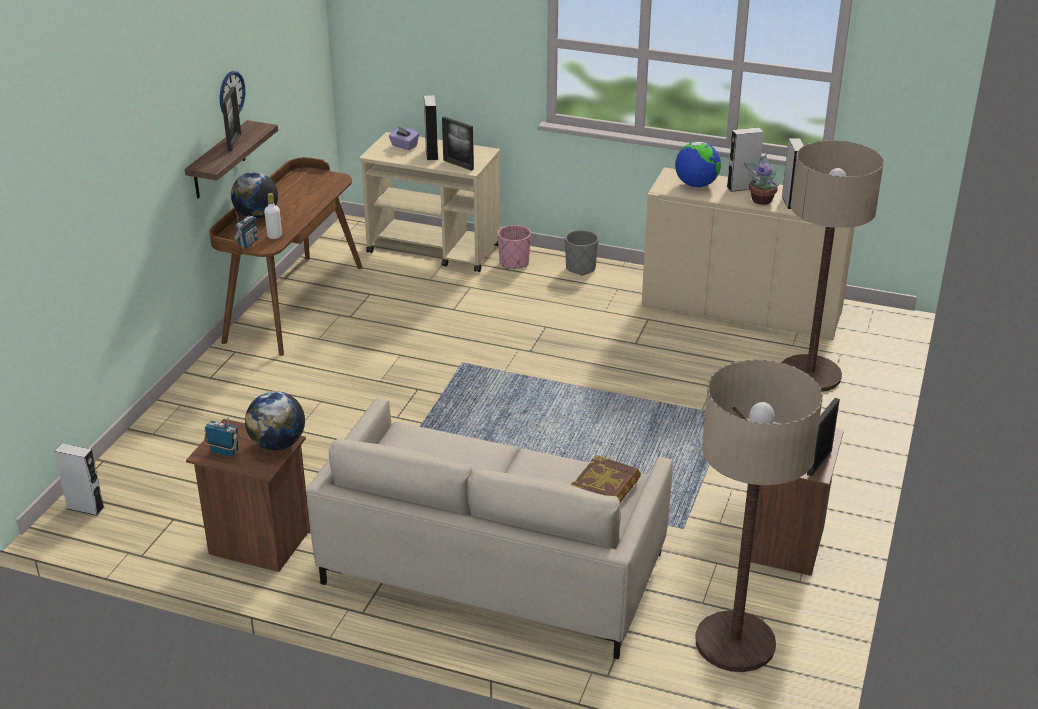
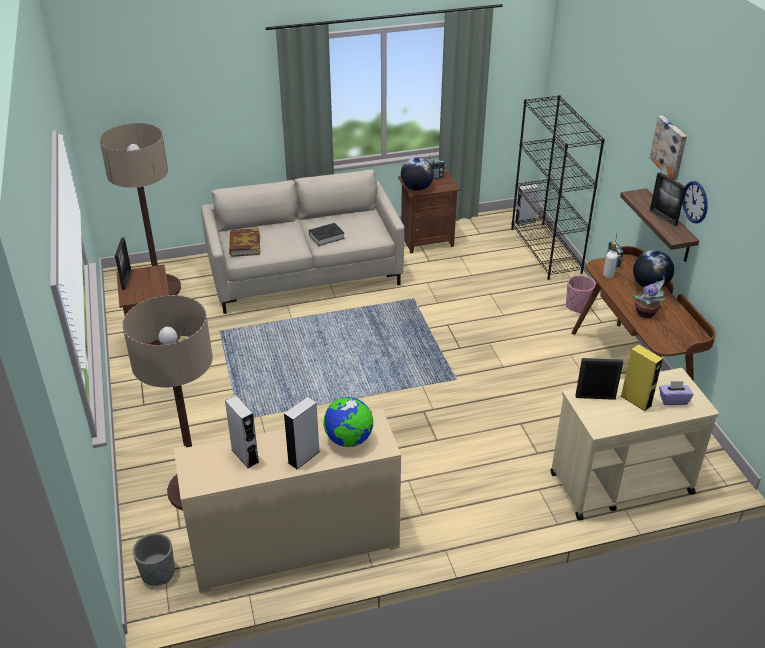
camera: 145 degrees right, 5 degrees up
(139, 453) = (546, 251): none -> black bookcase
(191, 87) = (670, 147): none -> picture
(431, 154) = (636, 401): grey speaker -> yellow speaker
(477, 455) = (326, 236): none -> black book
(514, 263) = (538, 501): pink planter -> pink planter (577, 306)
(580, 268) = (477, 525): grey planter -> grey planter (158, 573)
(760, 200) = (275, 445): potted plant -> potted plant (646, 313)

